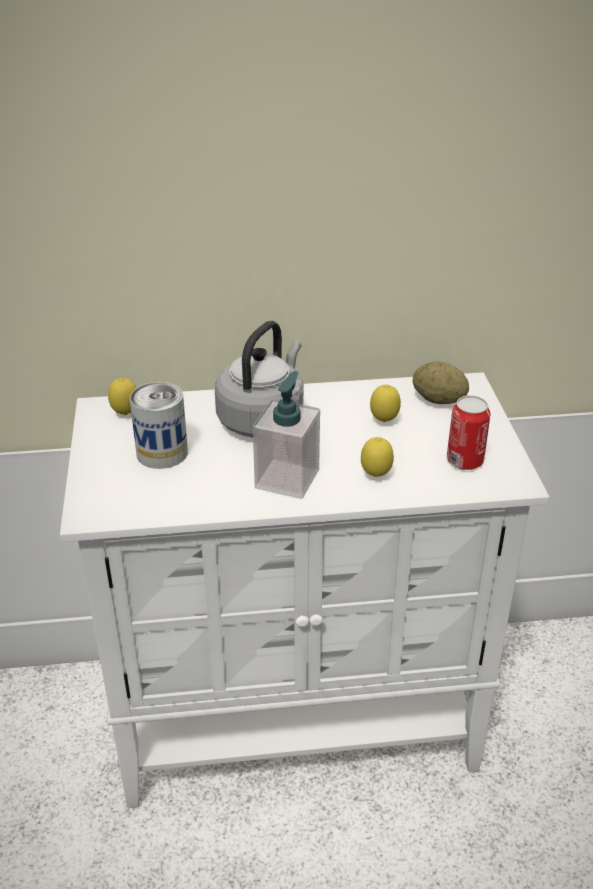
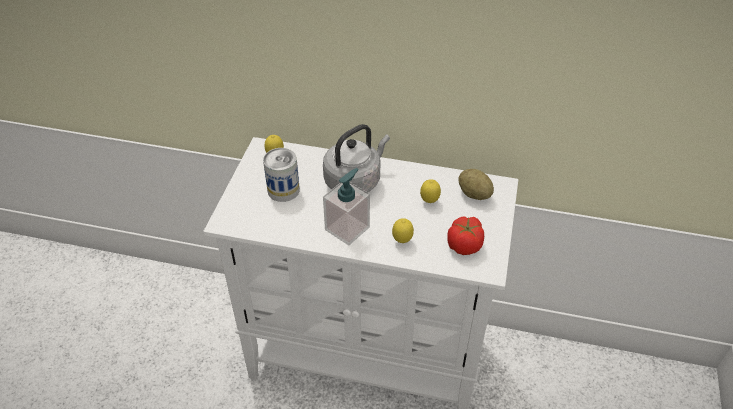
camera: 20 degrees right, 10 degrees up
(464, 461) = (464, 245): can -> tomato

